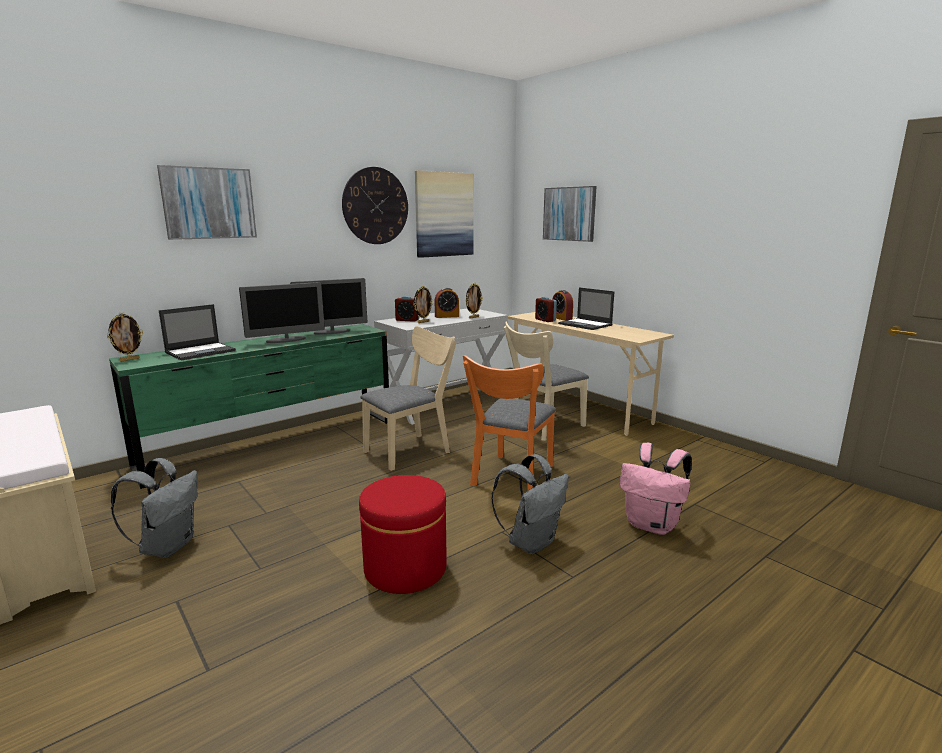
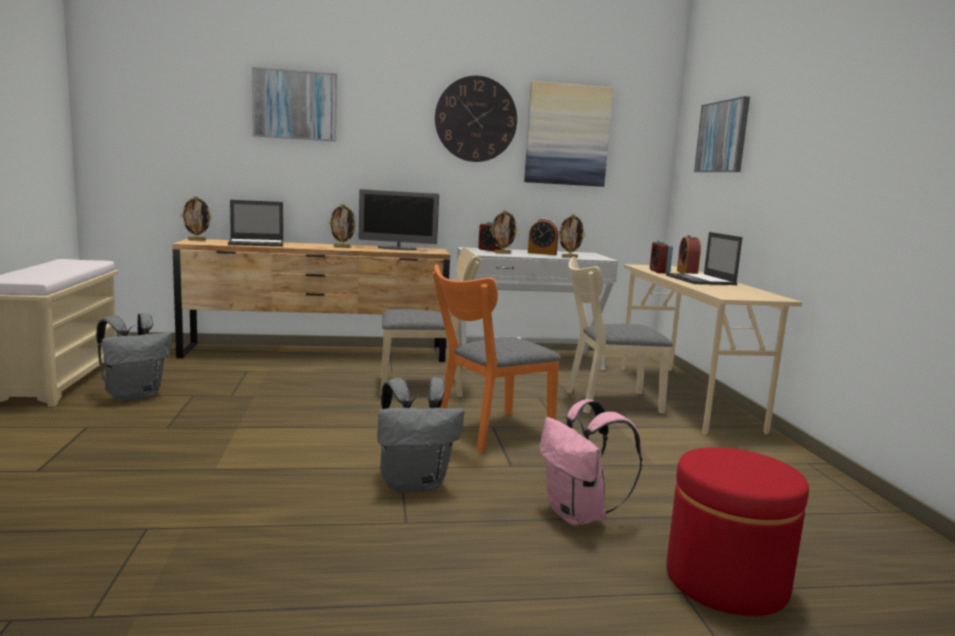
camera: 30 degrees right, 5 degrees down
(273, 443) = (316, 353): green dresser -> brown dresser
(286, 340) = (342, 247): monitor -> picture frame
(405, 568) = (268, 463): red ottoman -> red ottoman (726, 581)

